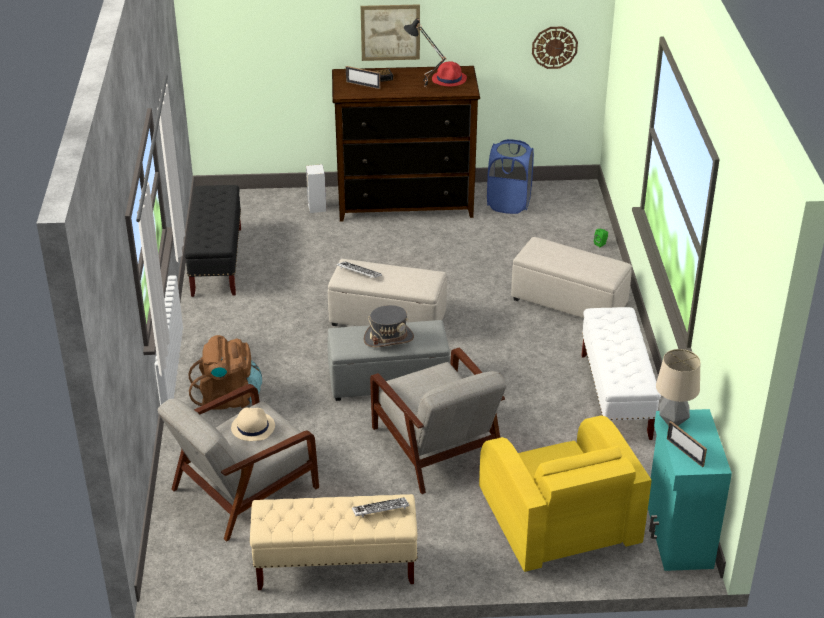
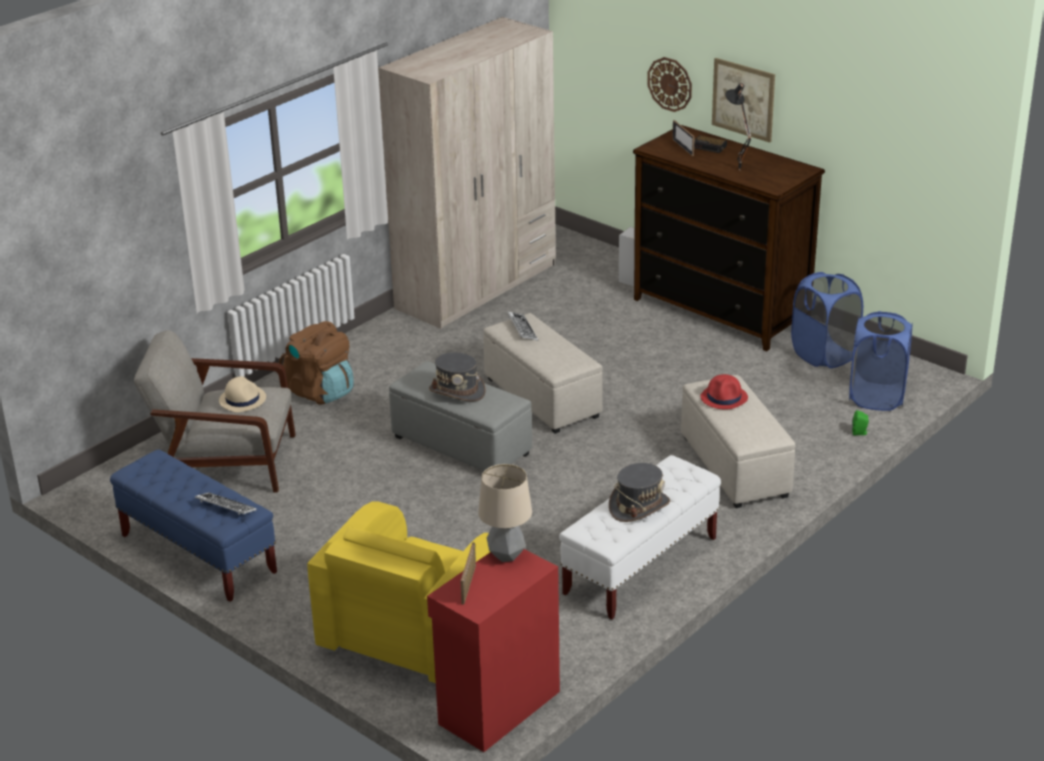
camera: 45 degrees right, 5 degrees down
(217, 262) = (477, 286): black bench -> beige wardrobe
(335, 566) = (198, 554): beige bench -> blue bench
(438, 447) = (416, 517): grey armchair -> none
(449, 79) = (776, 171): red hat -> red hat (724, 398)
(554, 47) = (919, 176): wall clock -> wall clock (670, 84)
(576, 217) = (877, 397): none -> blue laundry basket
(625, 351) = (639, 506): none -> grey hat
(678, 536) = (497, 707): turquoise cabinet -> red cabinet

